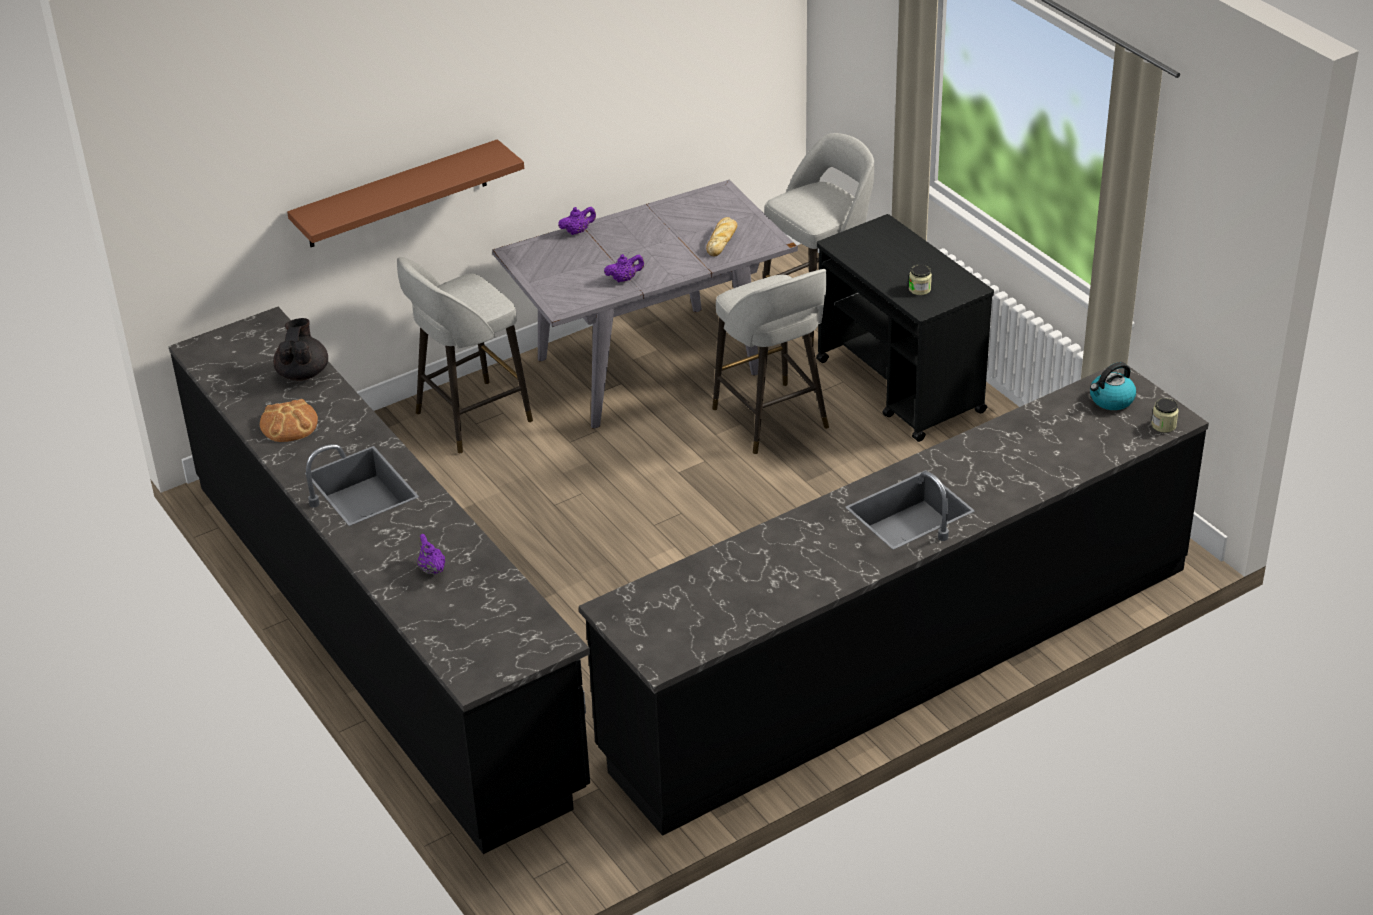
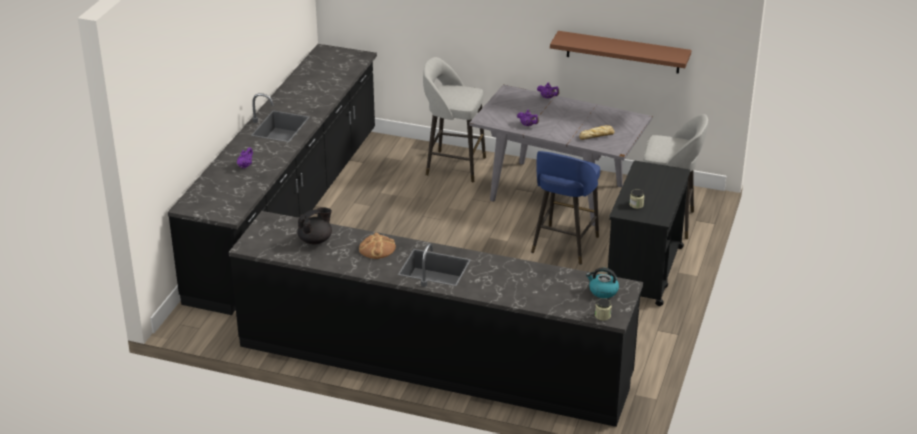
camera: 50 degrees right, 5 degrees down
(289, 424) = (300, 92): bread -> bread (377, 248)
(303, 373) = (338, 79): black teapot -> black teapot (315, 240)
(397, 194) = (455, 26): brown shelf -> brown shelf (623, 52)
(772, 420) = (564, 246): grey stool -> blue stool

